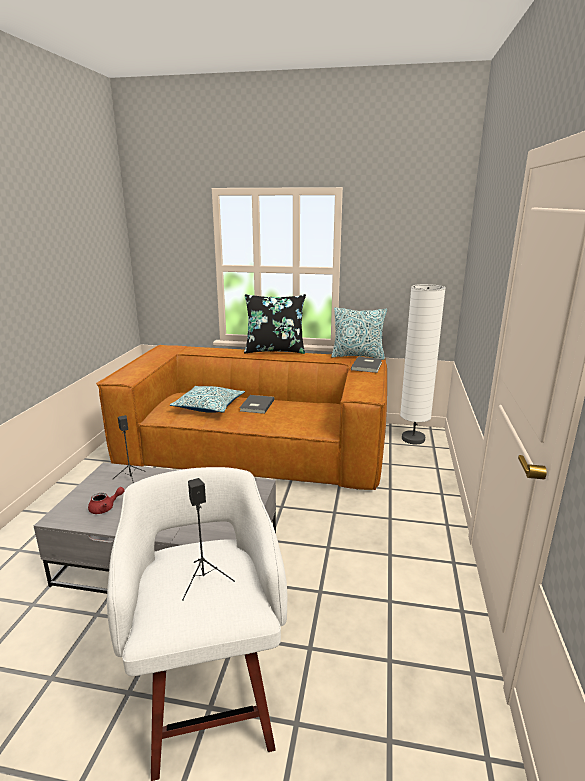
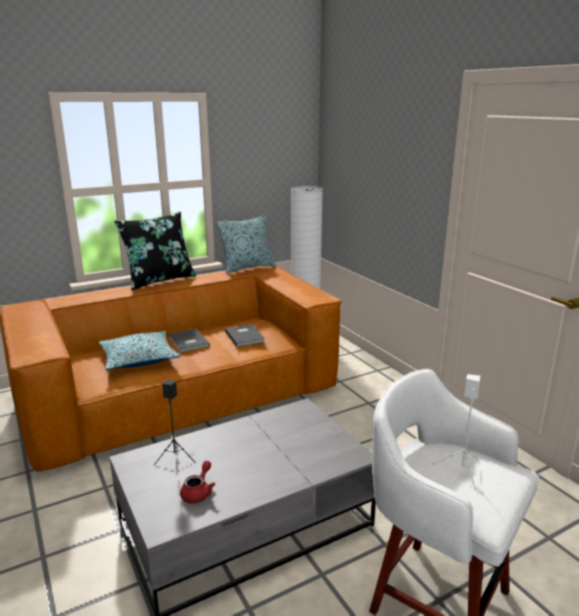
camera: 40 degrees left, 0 degrees up
(204, 580) = (462, 470): black speaker -> white speaker
(368, 366) = (273, 274): grey book -> grey book (245, 336)

